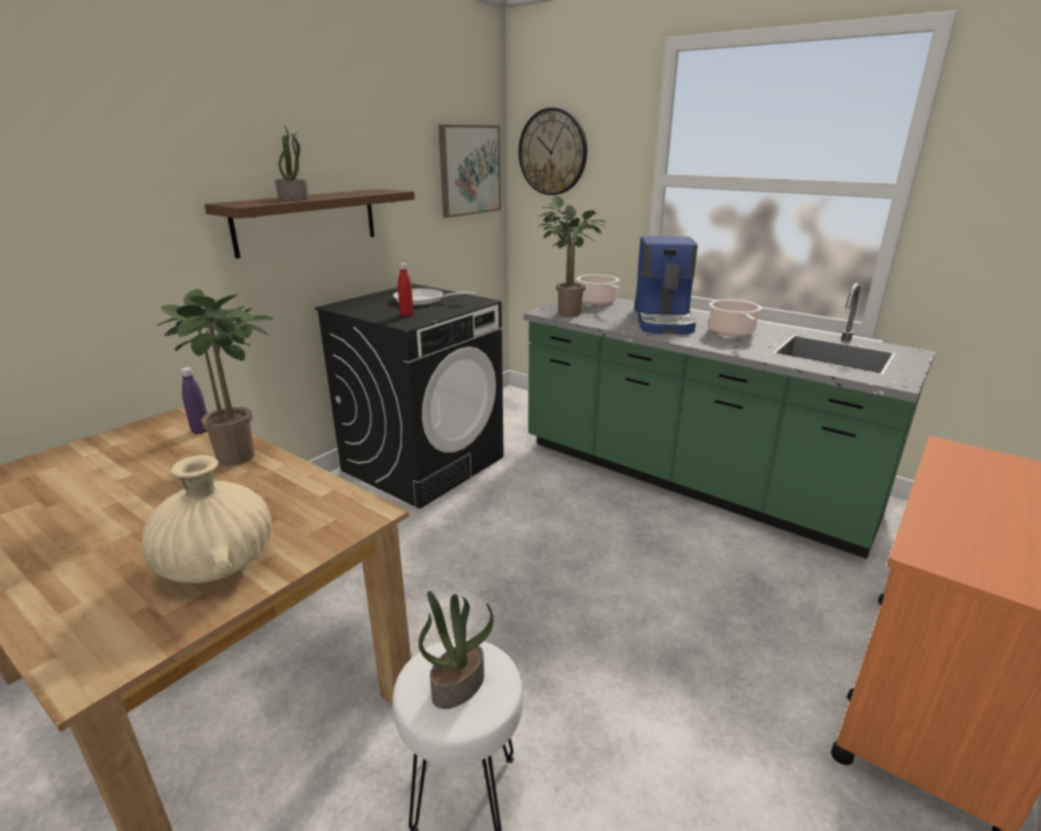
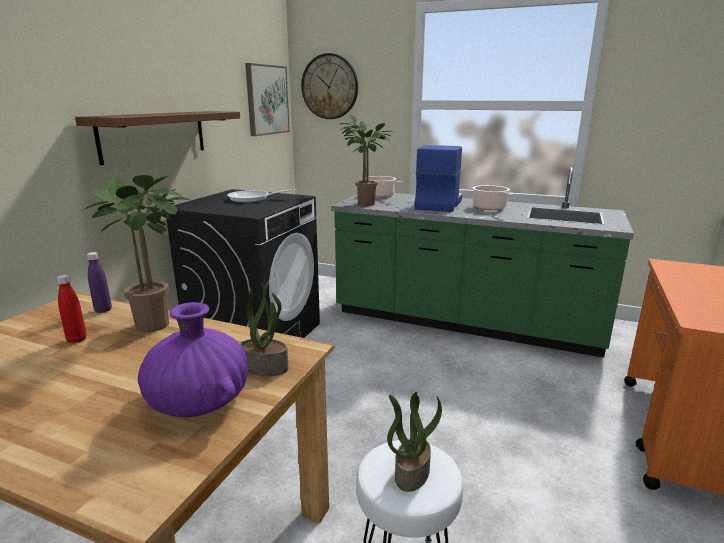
camera: 15 degrees left, 5 degrees down
(218, 564) = (199, 402): beige vase -> purple vase
(294, 199) = (151, 114): potted plant -> potted plant (265, 367)
(406, 315) = (248, 208): red bottle -> red bottle (77, 340)
(664, 321) = (438, 204): coffee machine -> coffee machine turned 150 degrees counterclockwise

